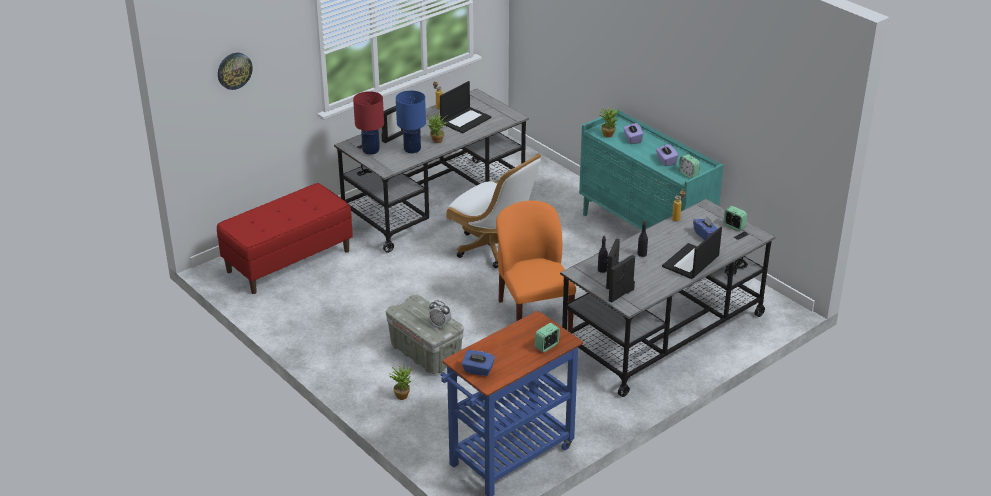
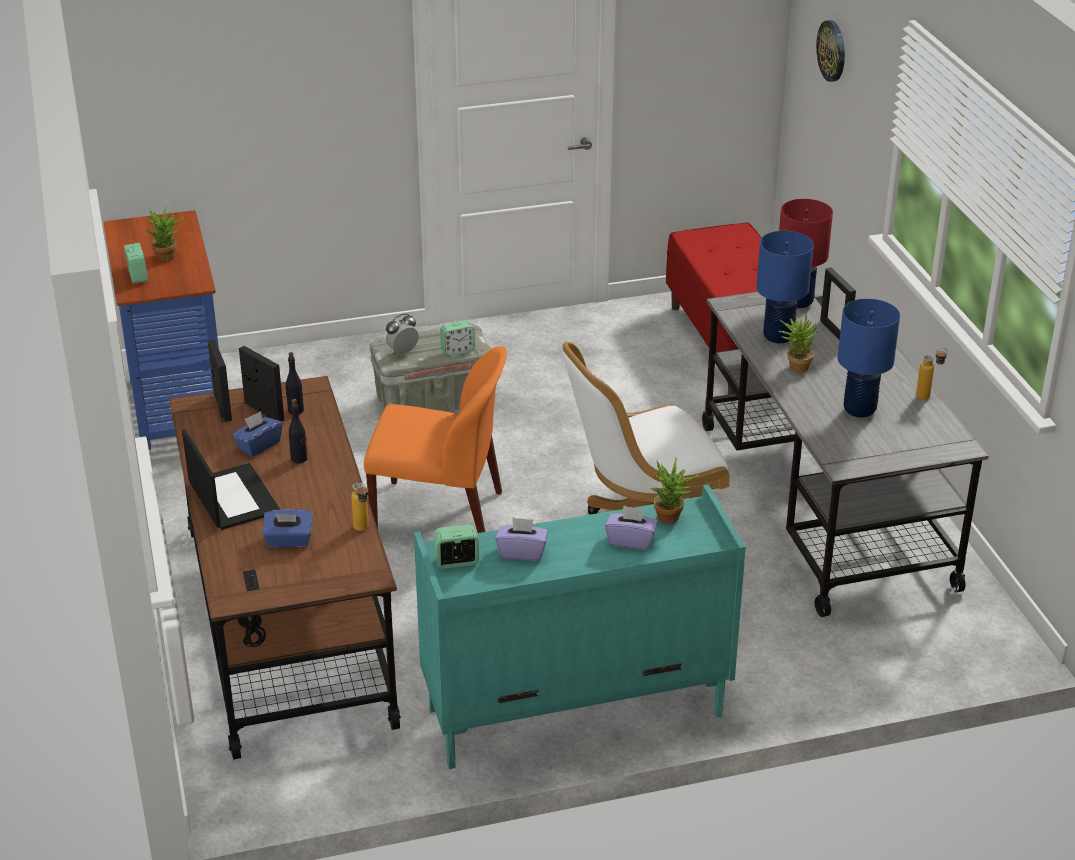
camera: 115 degrees right, 0 degrees up
(402, 394) = (366, 367): potted plant -> potted plant (168, 258)
(465, 120) = (860, 411): laptop -> blue table lamp
(478, 370) = (149, 225): blue tissue box -> blue tissue box (258, 445)
(663, 333) = (287, 624): grey desk -> brown desk
(734, 226) = (282, 582): alarm clock -> alarm clock (457, 350)

